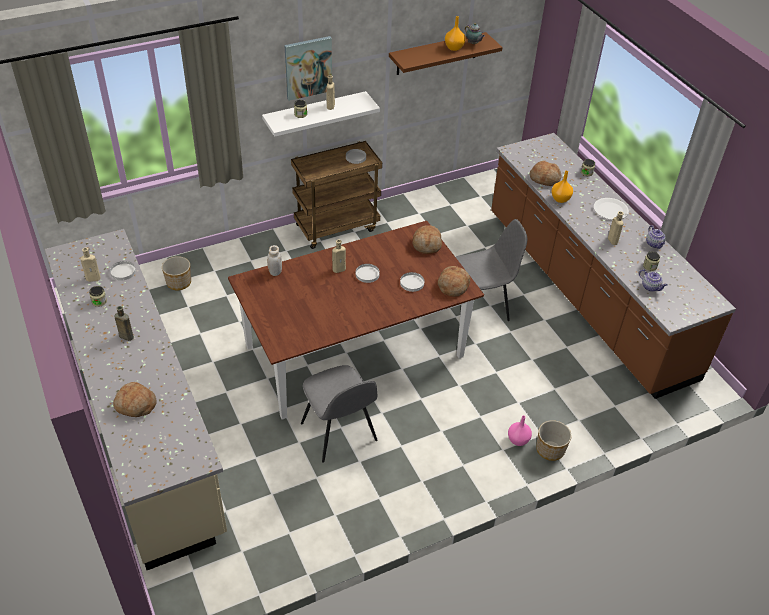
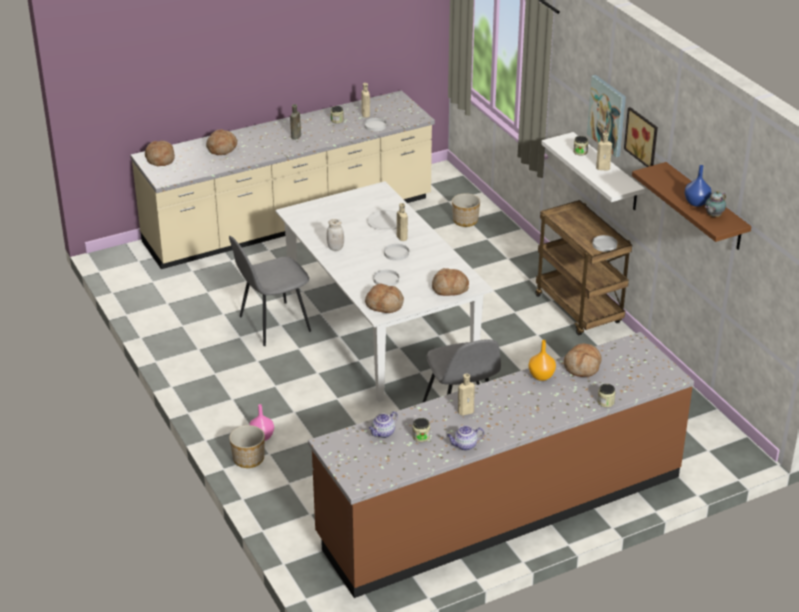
camera: 90 degrees right, 10 degrees down
(147, 467) = (160, 159): none -> bread
(275, 272) = (393, 203): white jar -> white jar (335, 248)
(354, 352) = (379, 329): brown dining table -> white dining table
(358, 53) = (643, 137): none -> picture
(453, 47) = (696, 202): orange vase -> blue vase
(610, 210) = (528, 415): white plate -> white plate (386, 221)

